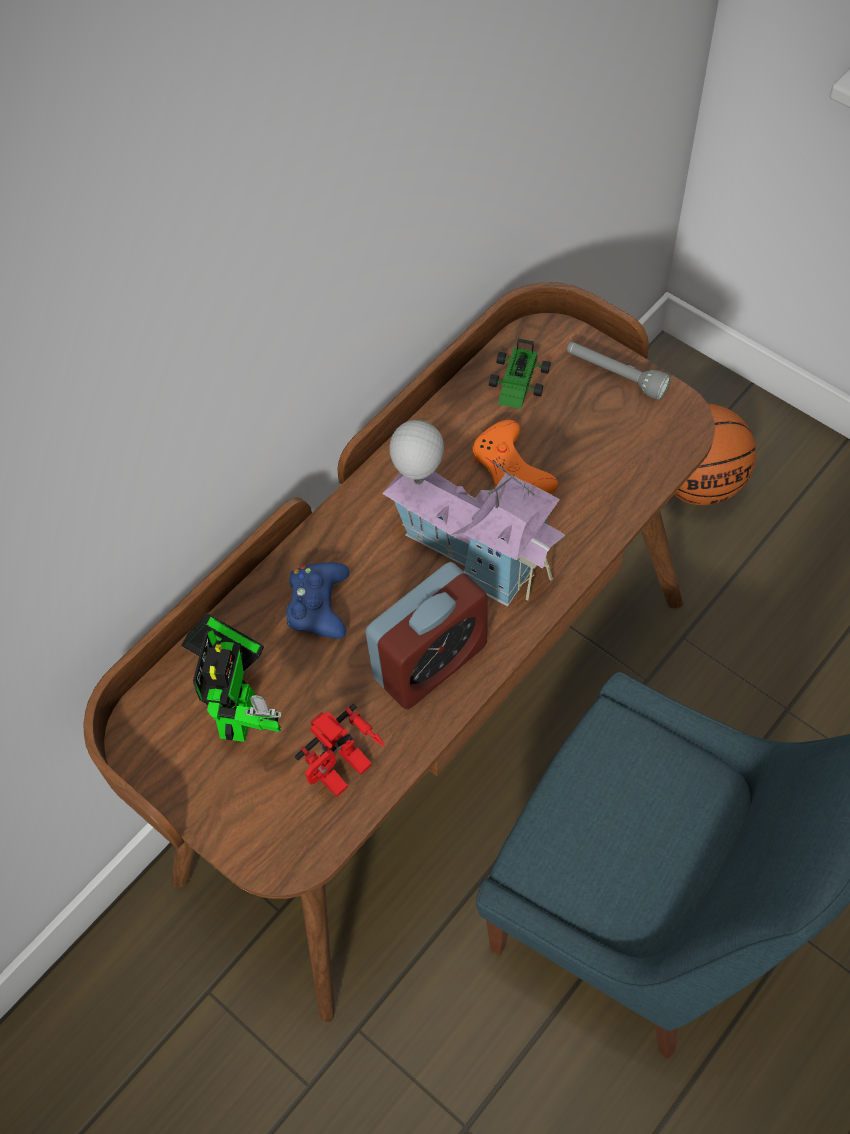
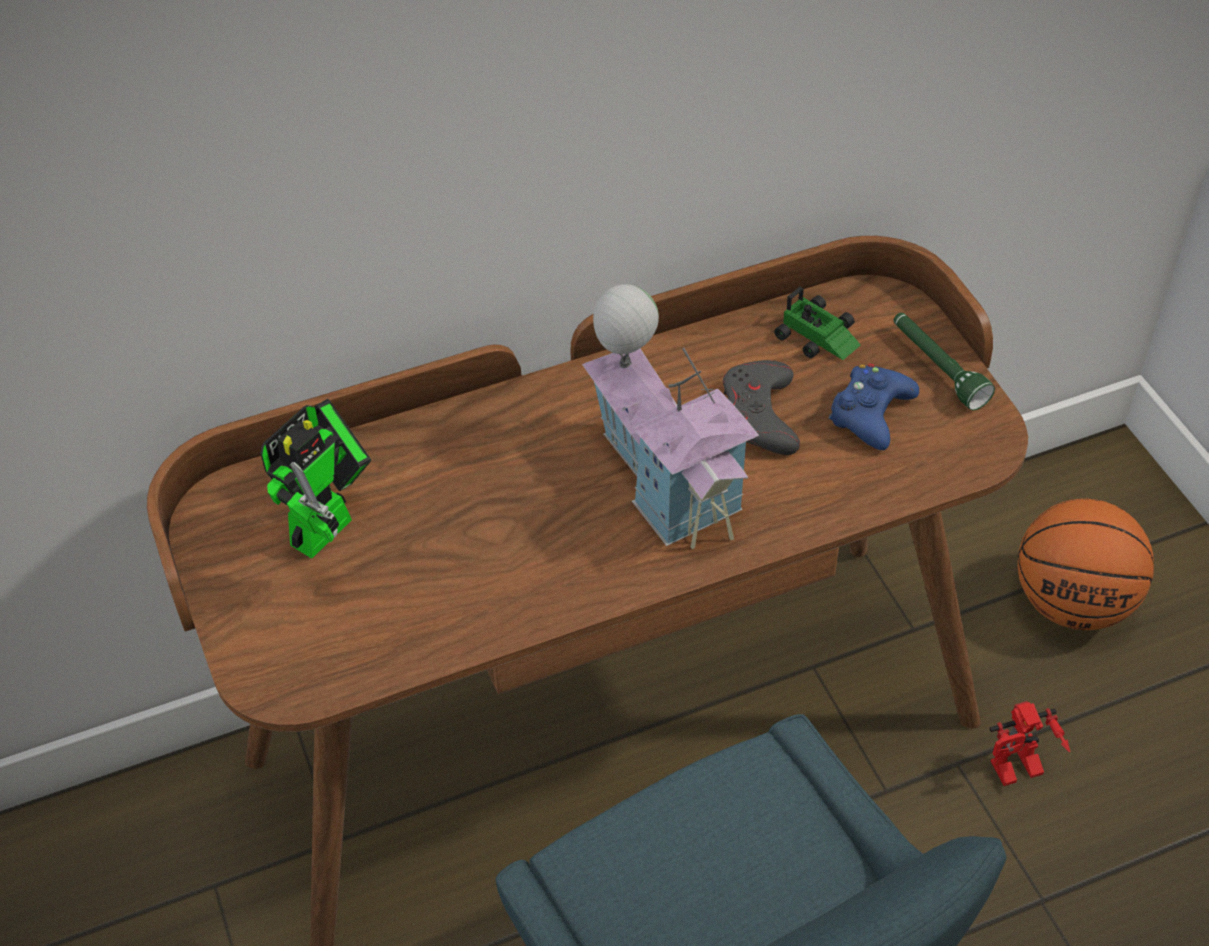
camera: 25 degrees right, 10 degrees down
(318, 605) = (469, 464): blue game controller -> blue game controller (870, 414)
(345, 777) = (387, 636): toy robot -> toy robot (1016, 774)
(430, 662) = (548, 565): alarm clock -> none
(511, 469) = (759, 415): orange game controller -> grey game controller
(517, 383) = (821, 336): toy car -> toy car turned 90 degrees counterclockwise
(615, 375) = (936, 368): grey flashlight -> green flashlight

